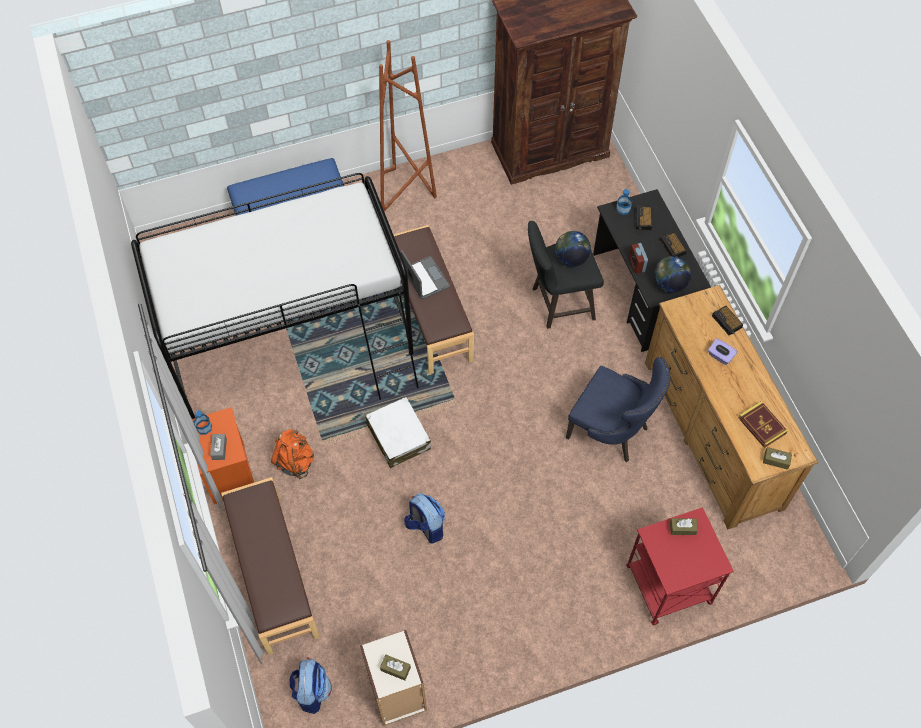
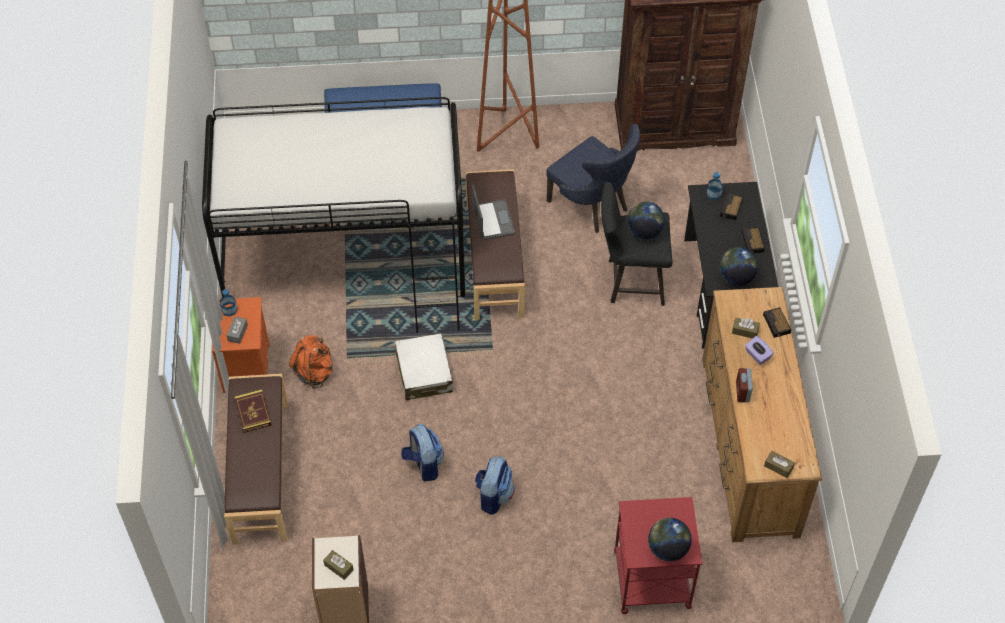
camera: 15 degrees right, 5 degrees down
(312, 691) = (263, 588): backpack -> backpack (493, 495)
(611, 431) = (643, 418): blue chair -> blue chair (592, 205)
(636, 264) = (708, 251): alarm clock -> alarm clock (742, 392)
(682, 528) = (664, 511): brown tissue box -> brown tissue box (745, 331)
(698, 565) = (667, 549): none -> globe
(762, 425) = (776, 431): book -> book (253, 412)

